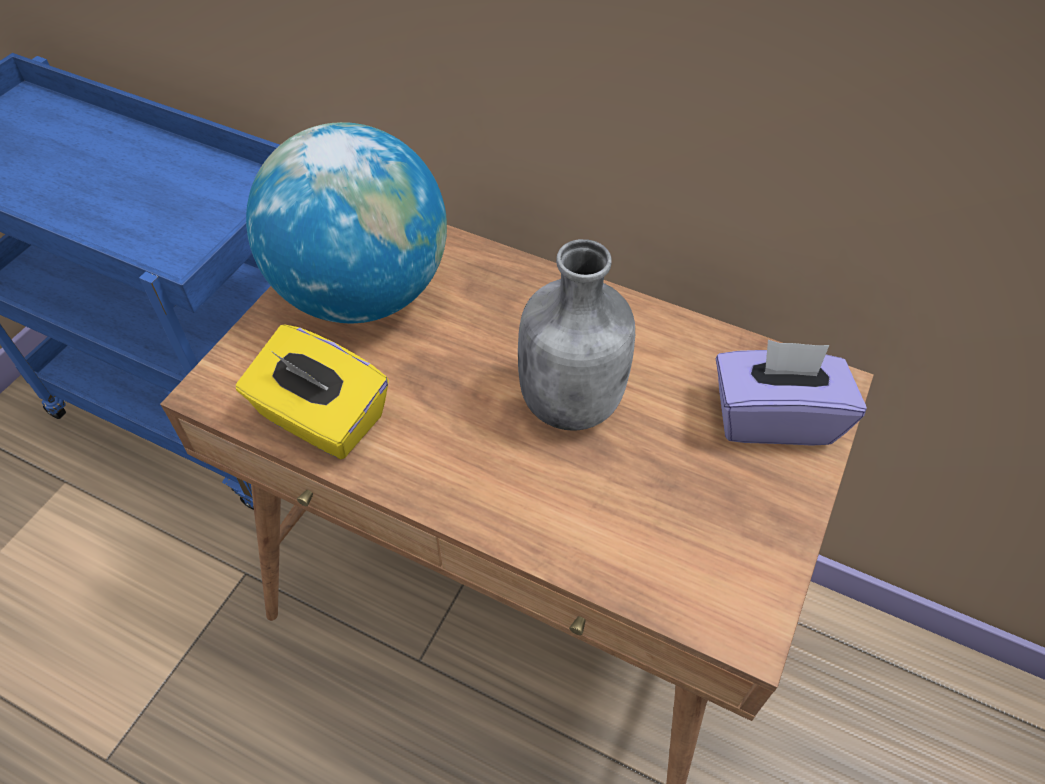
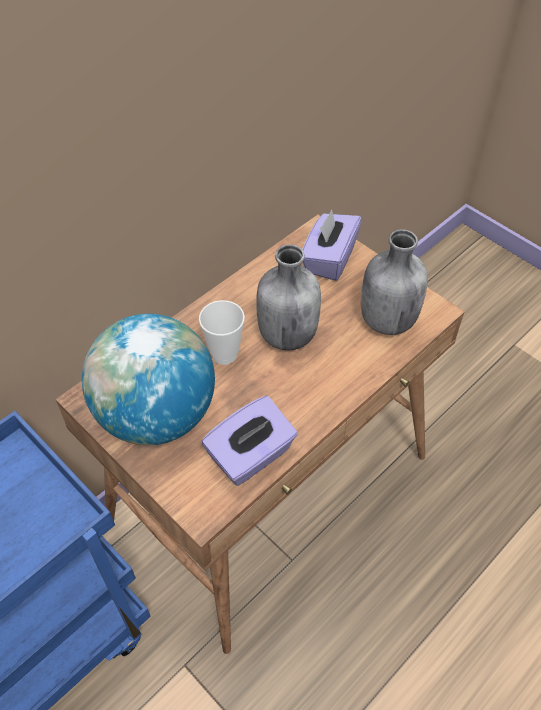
camera: 70 degrees left, 0 degrees up
(321, 418) = (251, 456): yellow tissue box -> purple tissue box
(497, 335) = (224, 354): none -> cup
(677, 542) = (386, 320): none -> grey bottle

